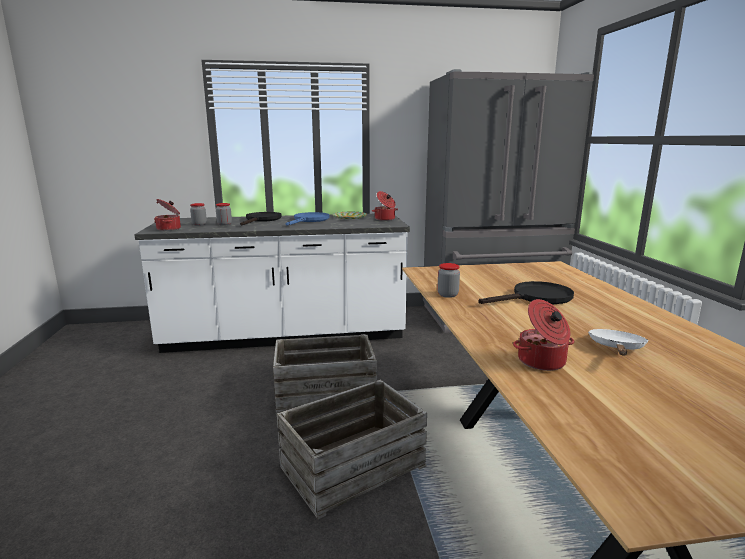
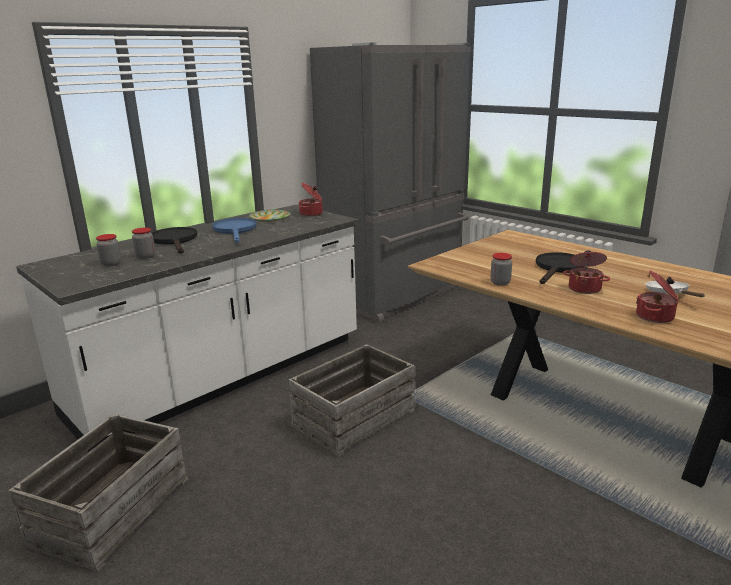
camera: 35 degrees left, 5 degrees up
(169, 229) = (88, 279): cooking pot -> cooking pot (584, 288)
(352, 466) = (465, 467): crate -> crate (111, 510)

